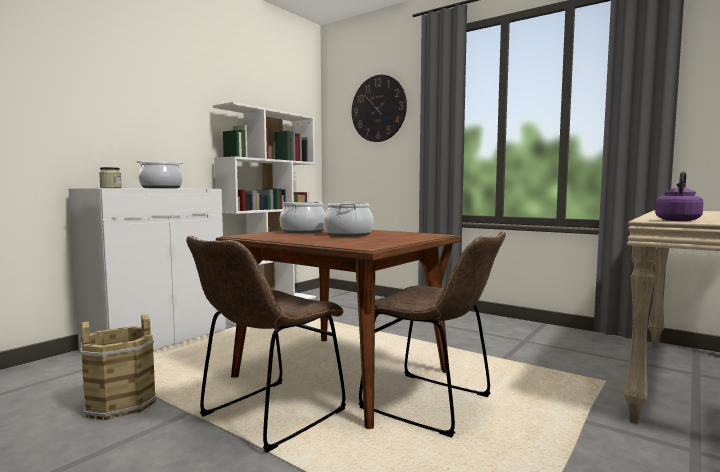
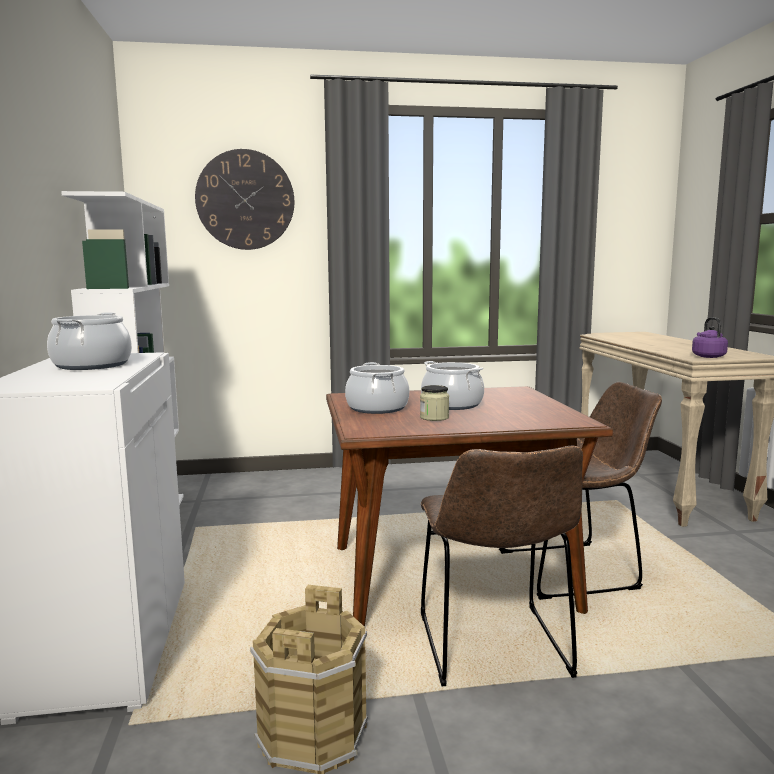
camera: 45 degrees left, 5 degrees up
(111, 188) = (74, 382): jar -> jar (434, 417)

